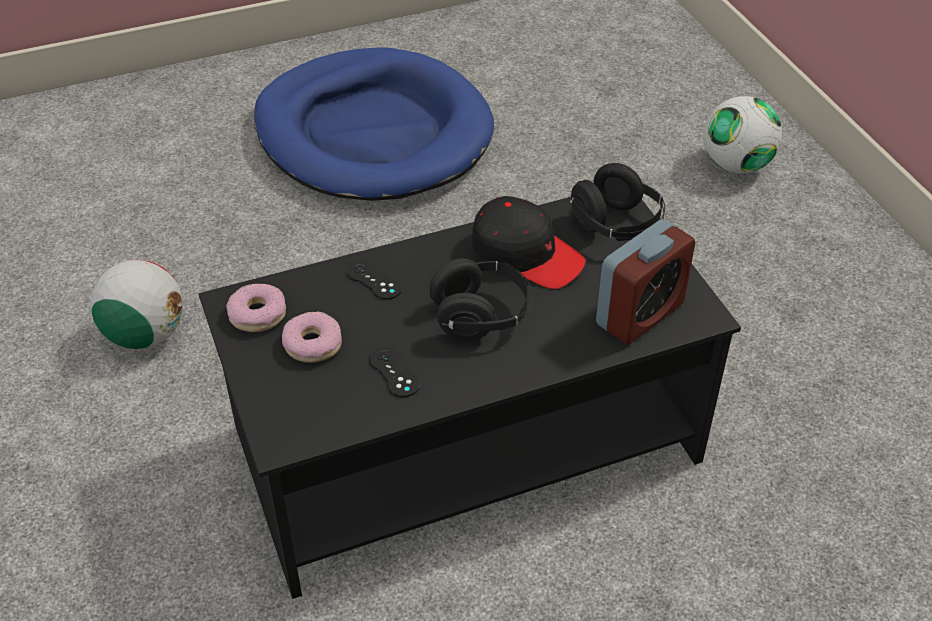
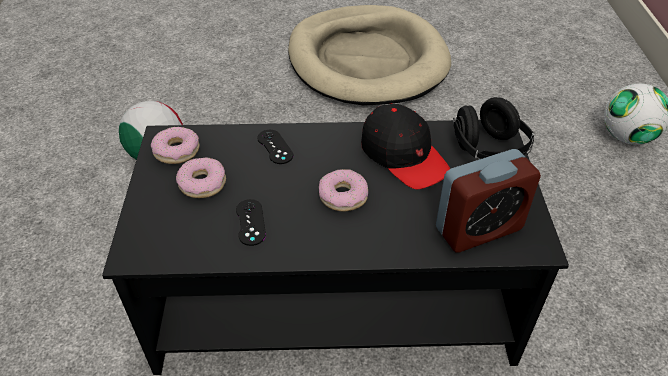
camera: 20 degrees right, 0 degrees up
(373, 133) = (367, 60): blue dog bed -> beige dog bed
(481, 316) = (343, 196): black headphones -> donut

